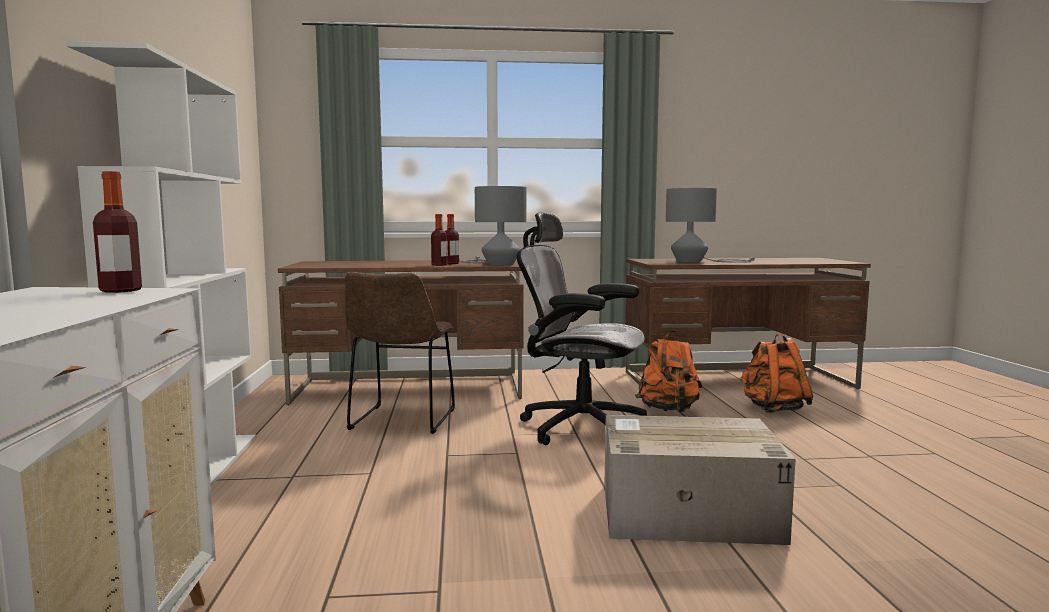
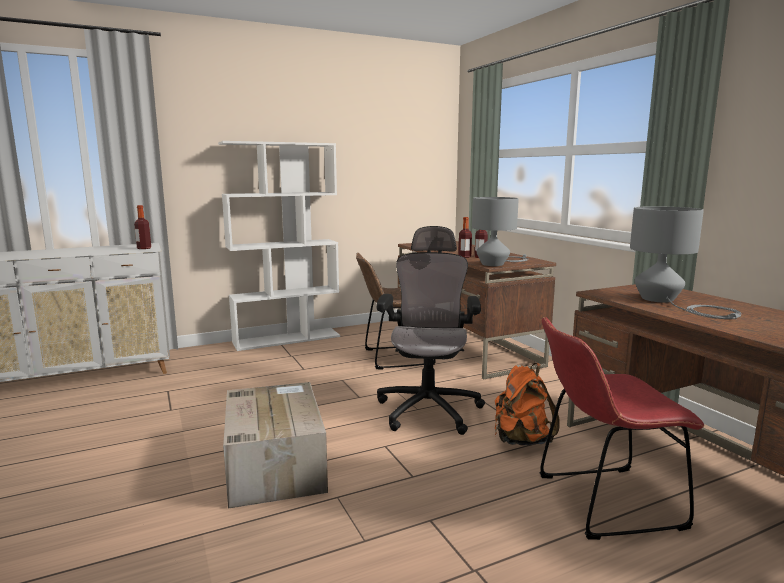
camera: 70 degrees right, 5 degrees up
(773, 409) = (602, 502): orange backpack -> red chair

